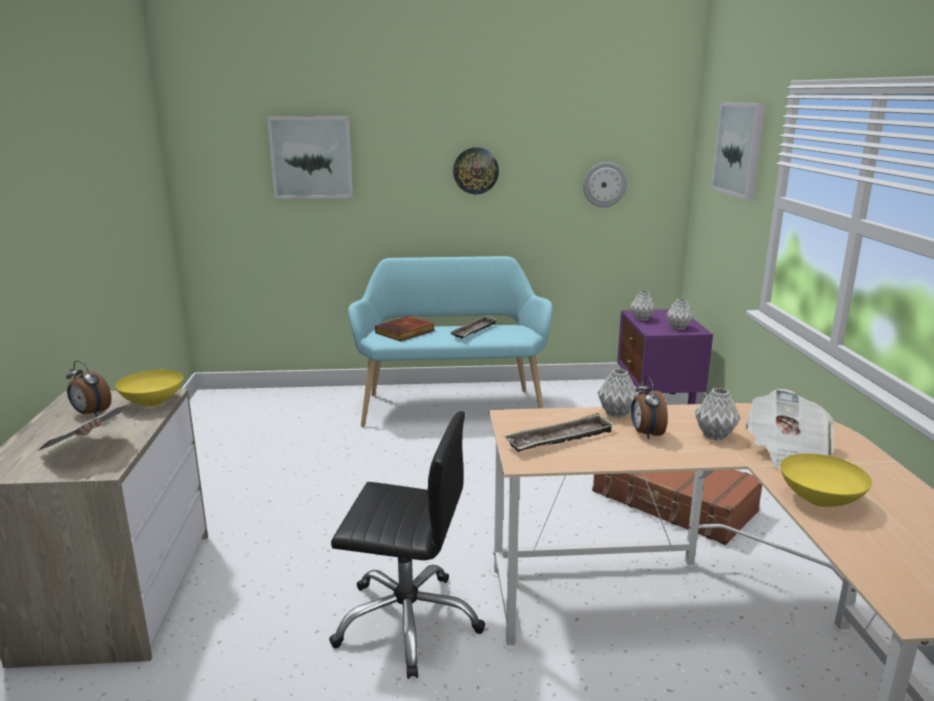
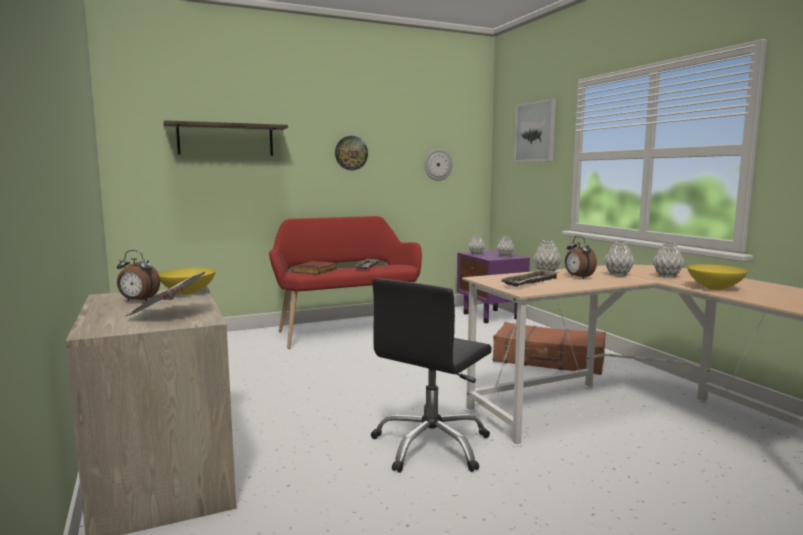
camera: 20 degrees left, 10 degrees down
(311, 157) = (226, 140): picture -> shelf
(407, 621) = (431, 446): black office chair -> black office chair turned 135 degrees clockwise
(451, 405) = (347, 330): turquoise bench -> red bench
(786, 452) = (667, 276): newspaper -> grey vase

